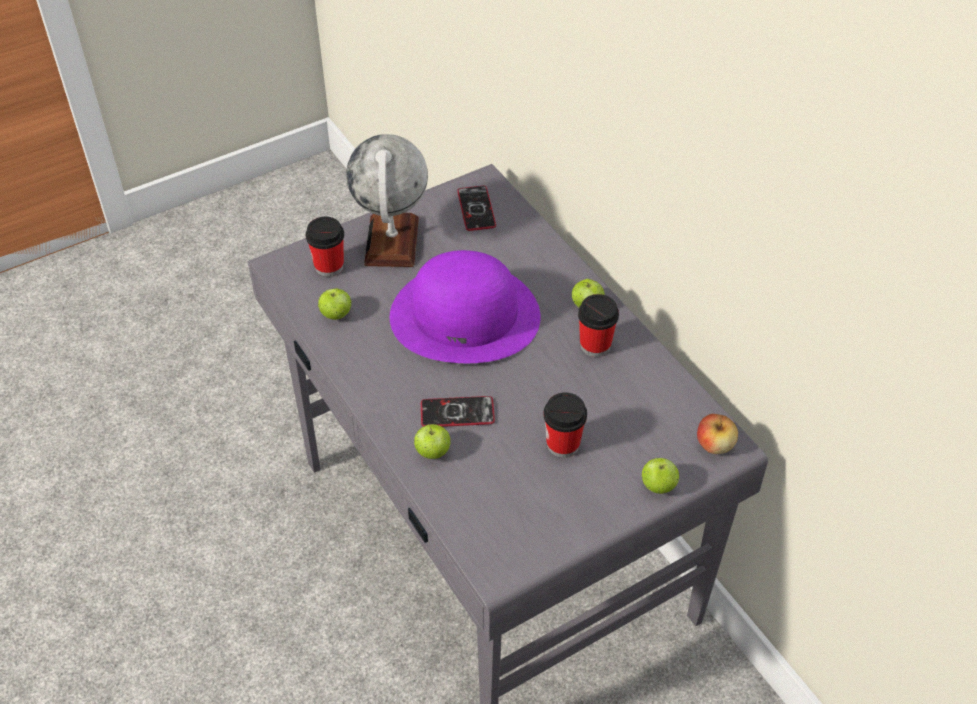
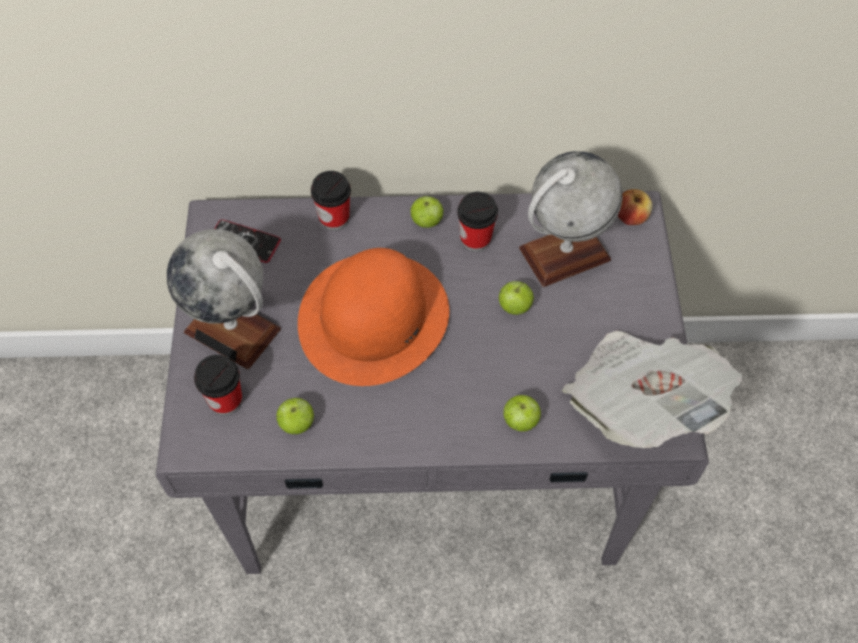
camera: 60 degrees left, 10 degrees up
(457, 413) = (486, 380): phone -> none
(465, 315) = (374, 317): purple hat -> orange hat
(512, 531) = (640, 402): none -> newspaper
(563, 444) = (569, 318): cup -> cup (334, 218)
(630, 413) = (564, 254): none -> globe
(658, 486) = (650, 276): apple -> apple (514, 307)

